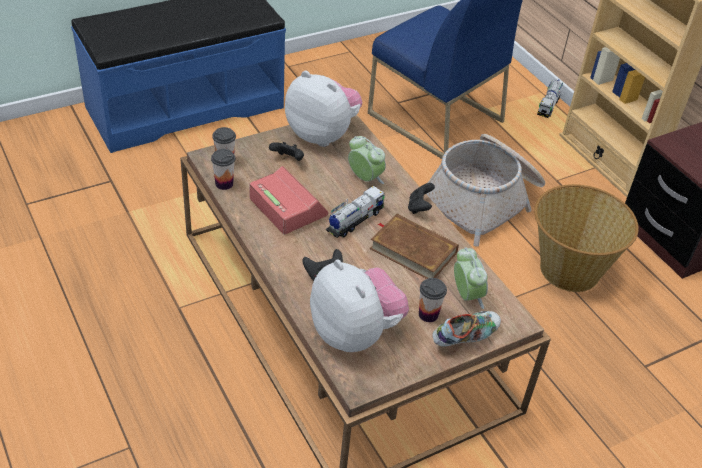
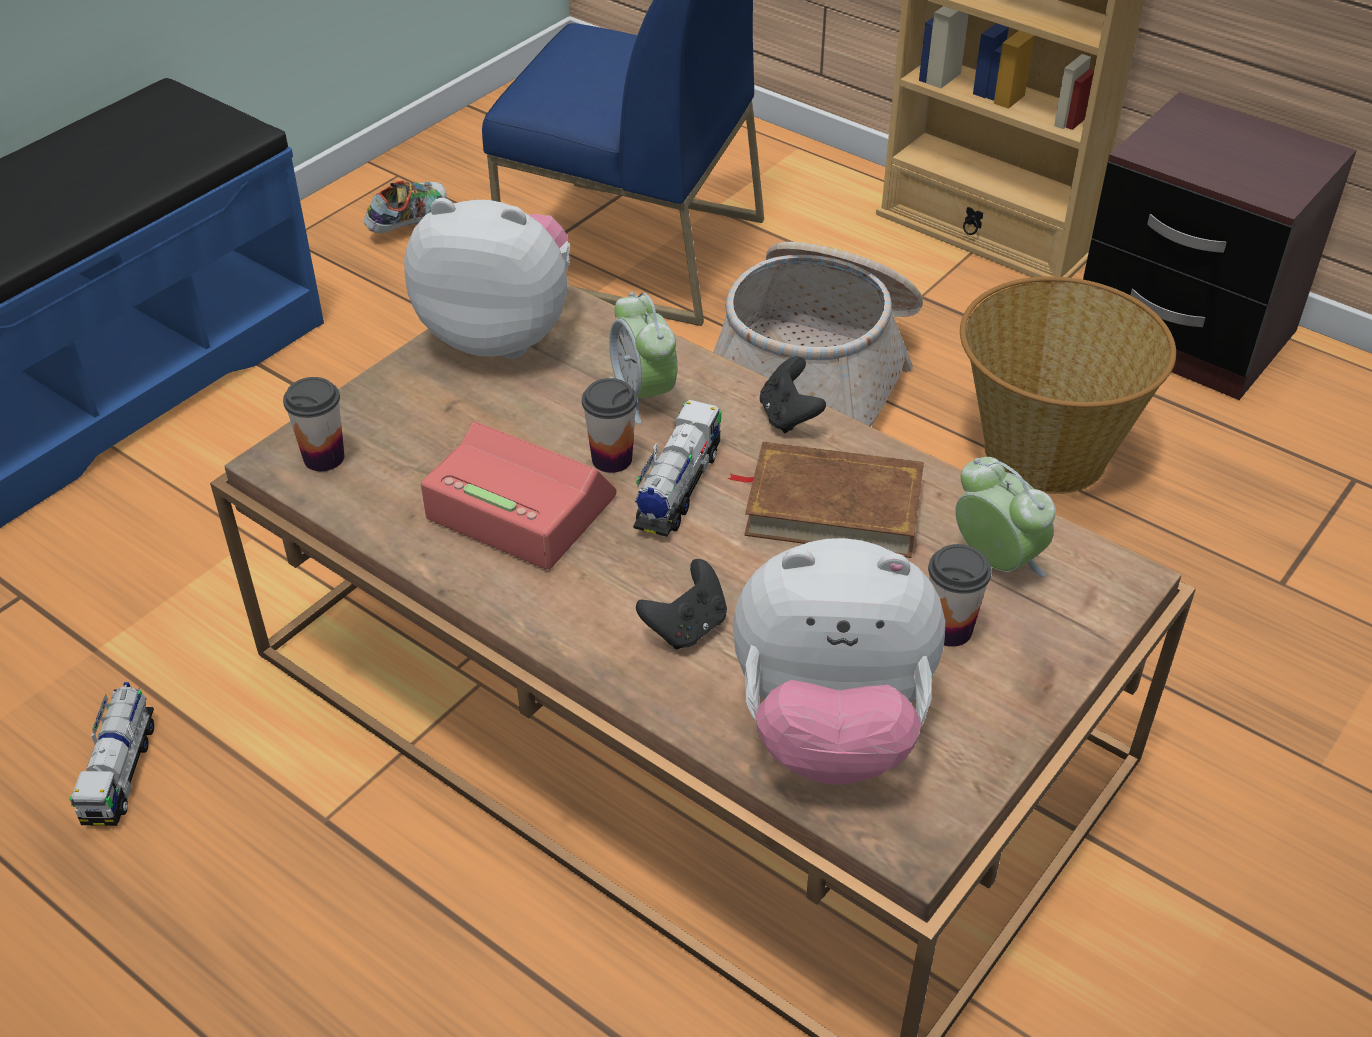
camera: 20 degrees left, 0 degrees up
(224, 184) = (350, 506): cup -> cup (612, 459)
(288, 160) = (460, 409): black game controller -> none
(355, 333) = (830, 728): plush toy -> plush toy turned 150 degrees clockwise
(365, 179) = (643, 395): alarm clock -> alarm clock turned 135 degrees counterclockwise
(465, 337) = (1050, 648): shoe -> shoe (408, 222)
(548, 106) = (825, 168): toy truck -> toy truck (121, 771)

